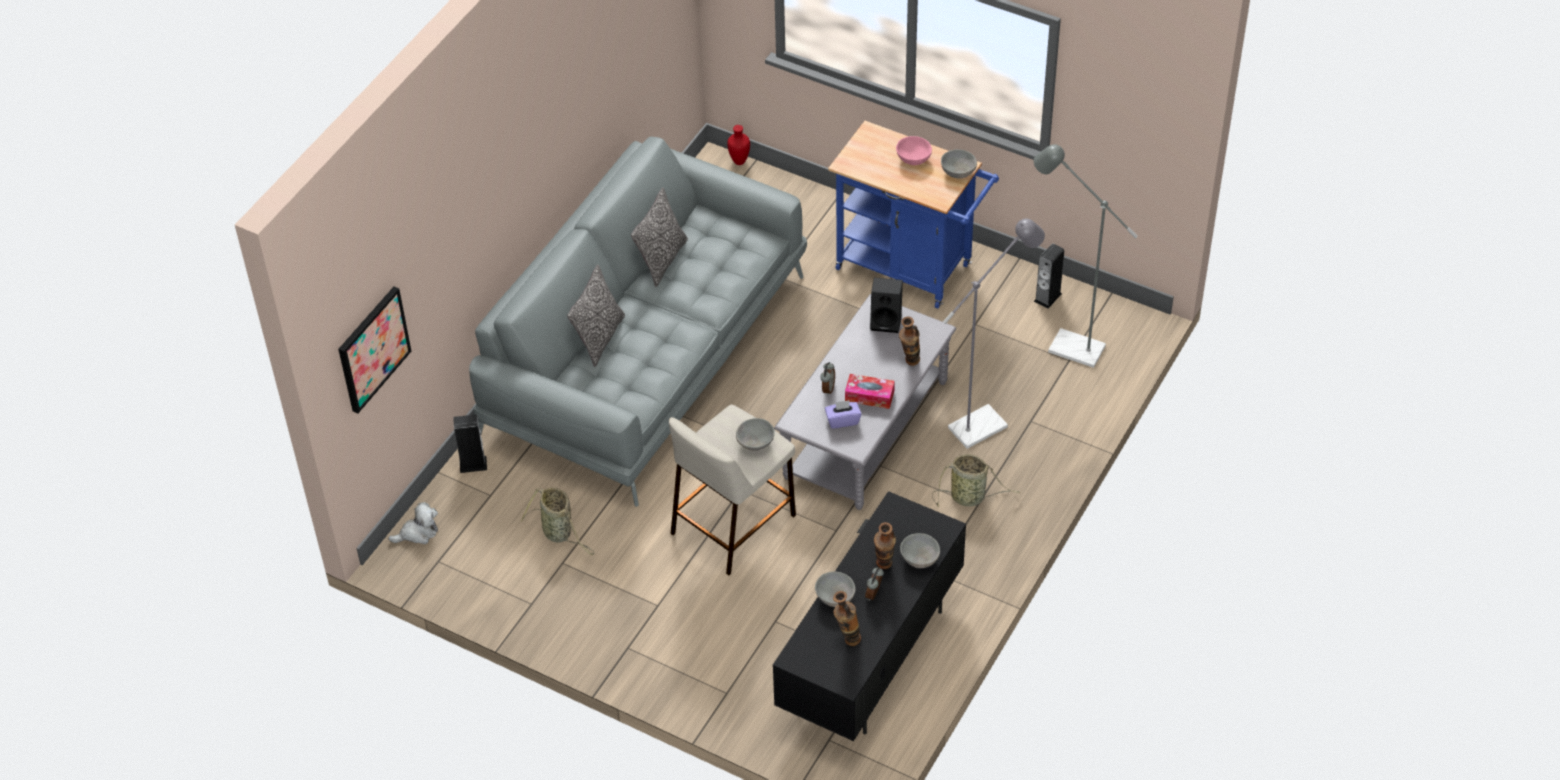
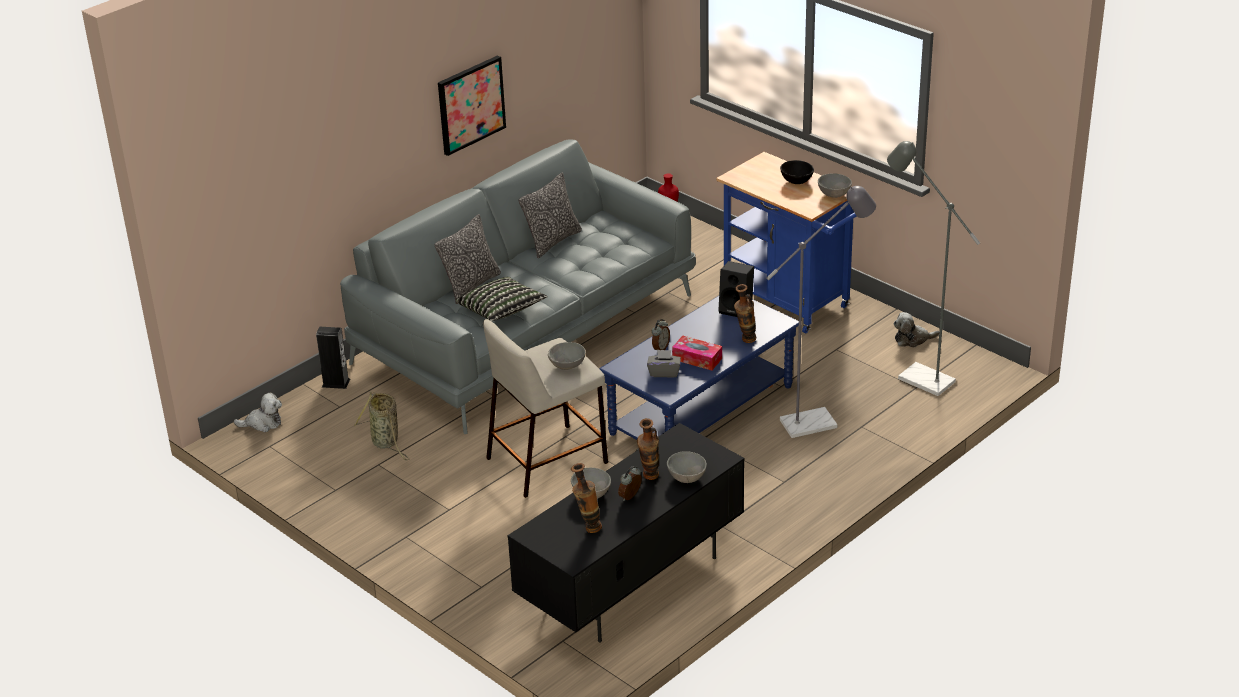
camera: 15 degrees right, 15 degrees down
(373, 349) = (229, 210): picture -> picture (470, 104)
(646, 368) = (501, 311): none -> pillow
(842, 420) = (664, 372): purple tissue box -> grey tissue box
(866, 429) = (702, 410): grey coffee table -> blue coffee table
(913, 159) = (797, 181): pink bowl -> black bowl
(970, 497) = (780, 474): basket -> none
(1047, 297) = (912, 339): speaker -> plush toy

